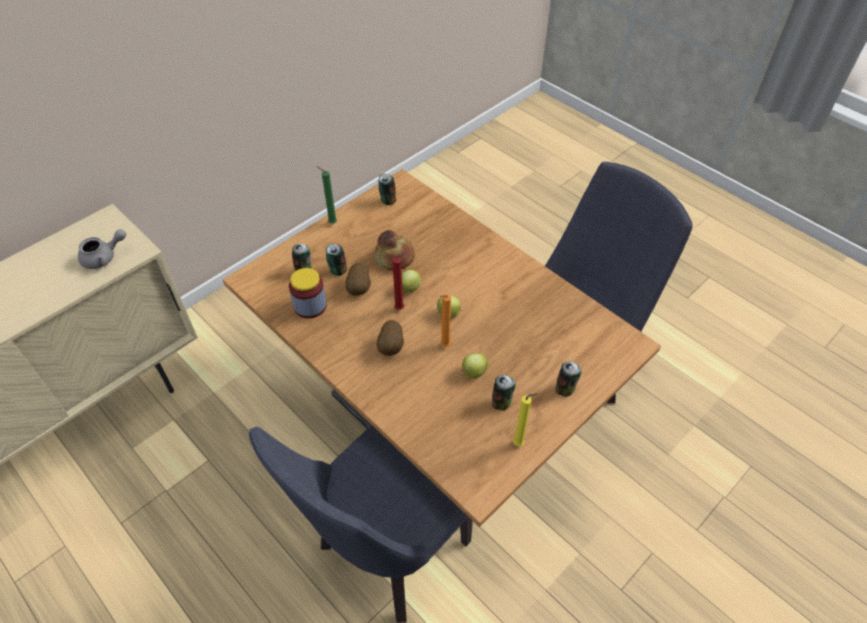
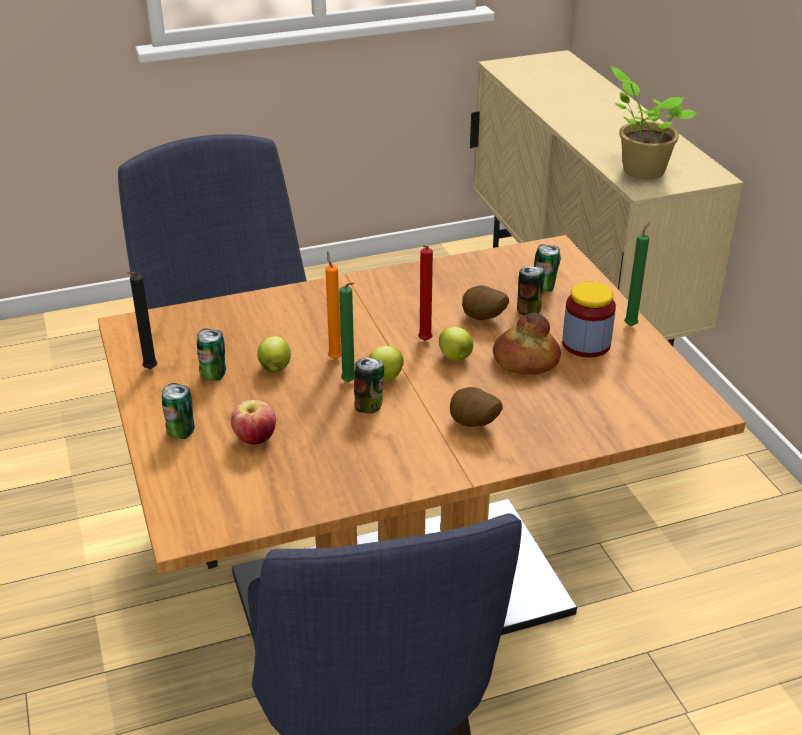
camera: 115 degrees right, 15 degrees down
(104, 258) = (640, 170): grey teapot -> potted plant
(310, 306) = (478, 280): jar -> jar (586, 344)
(387, 200) = (662, 385): can -> can (369, 406)
(391, 347) = (366, 320): potato -> potato (473, 425)
(465, 328) = (350, 383): none -> green candle
(520, 443) = (149, 370): yellow candle -> black candle
(545, 349) = (255, 439): none -> apple

